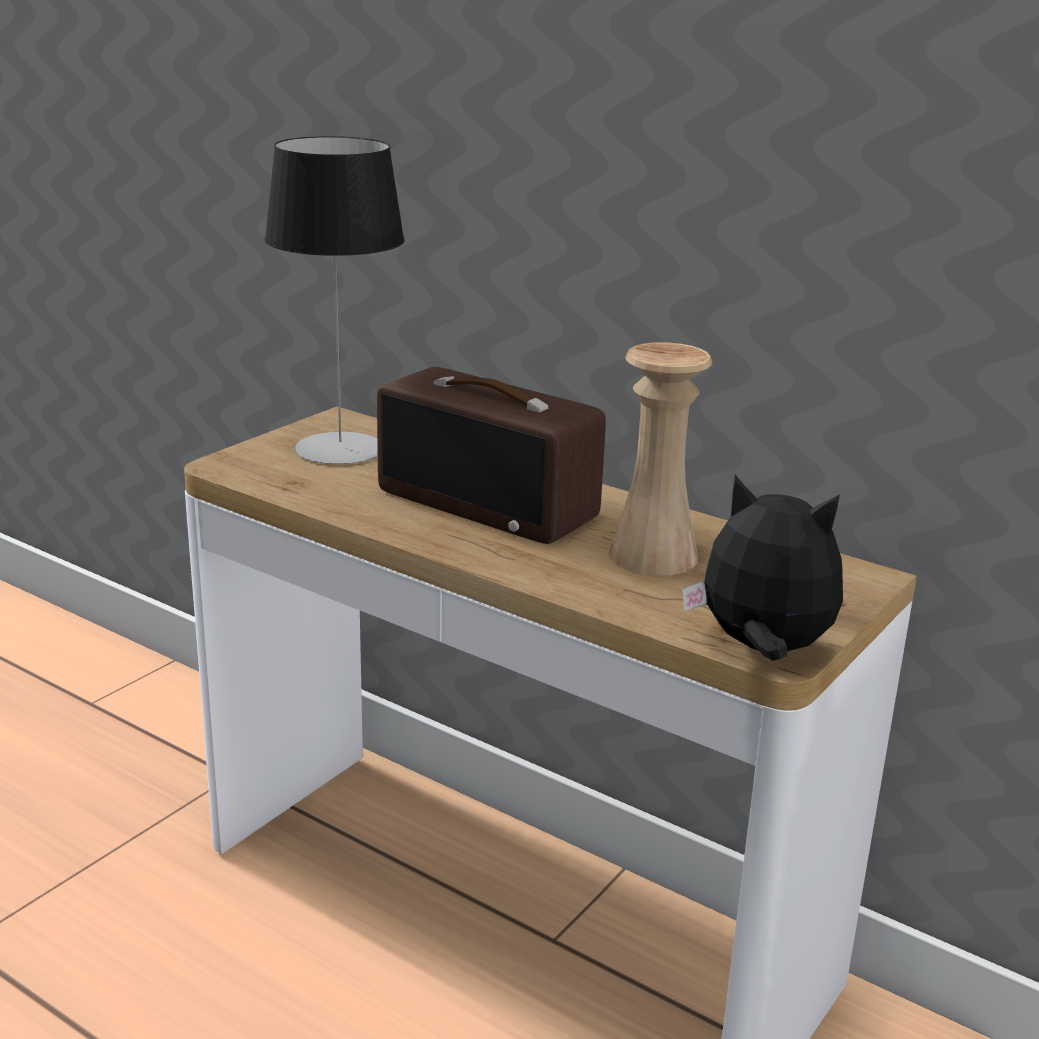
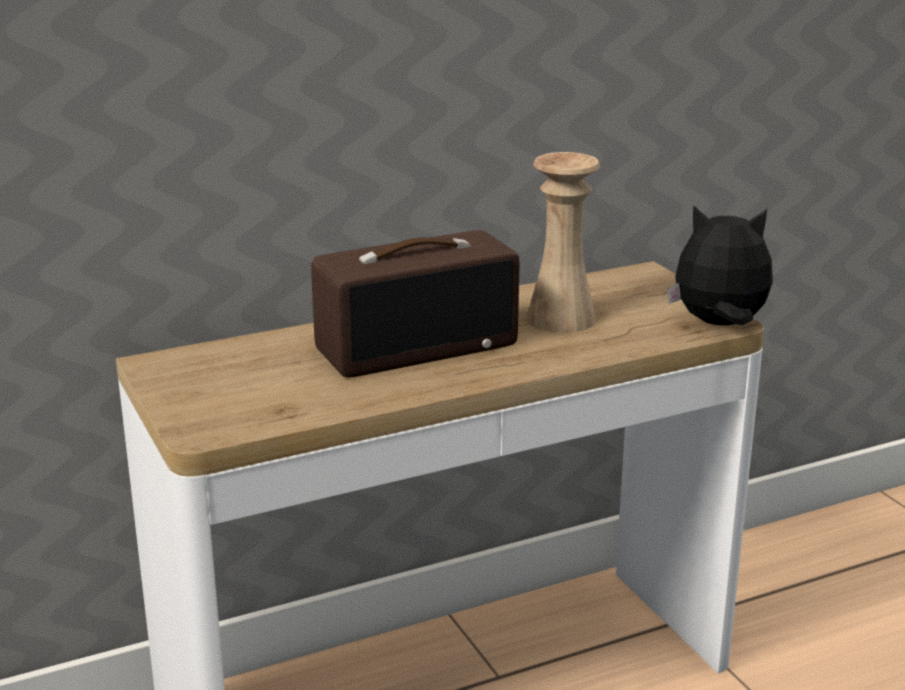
camera: 60 degrees left, 0 degrees up
(340, 448) = (227, 376): table lamp -> none
(762, 650) = (719, 325): plush toy -> plush toy turned 45 degrees clockwise

